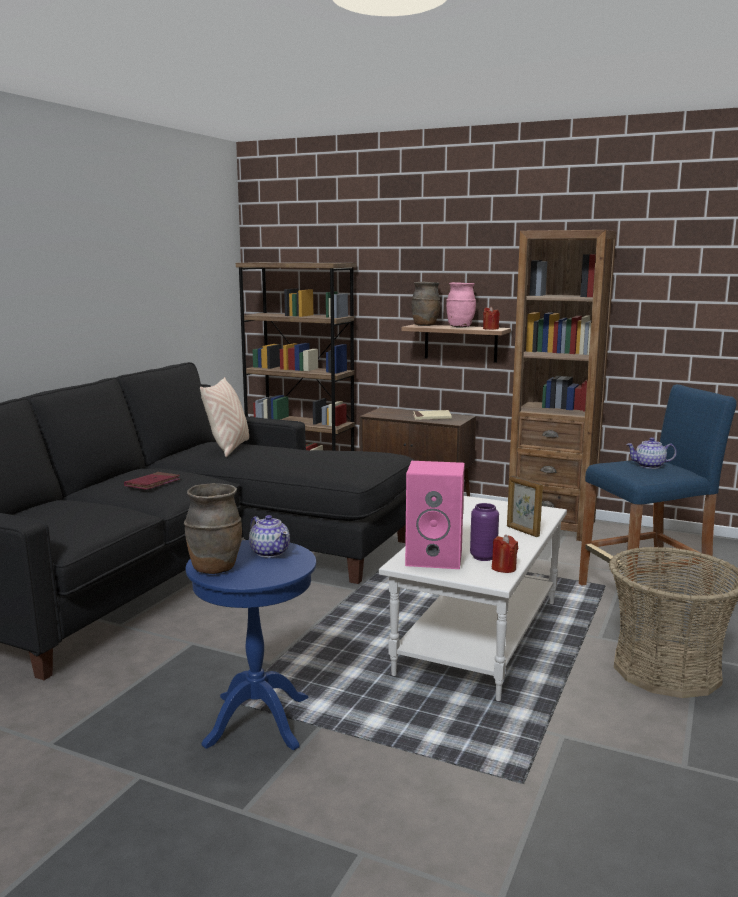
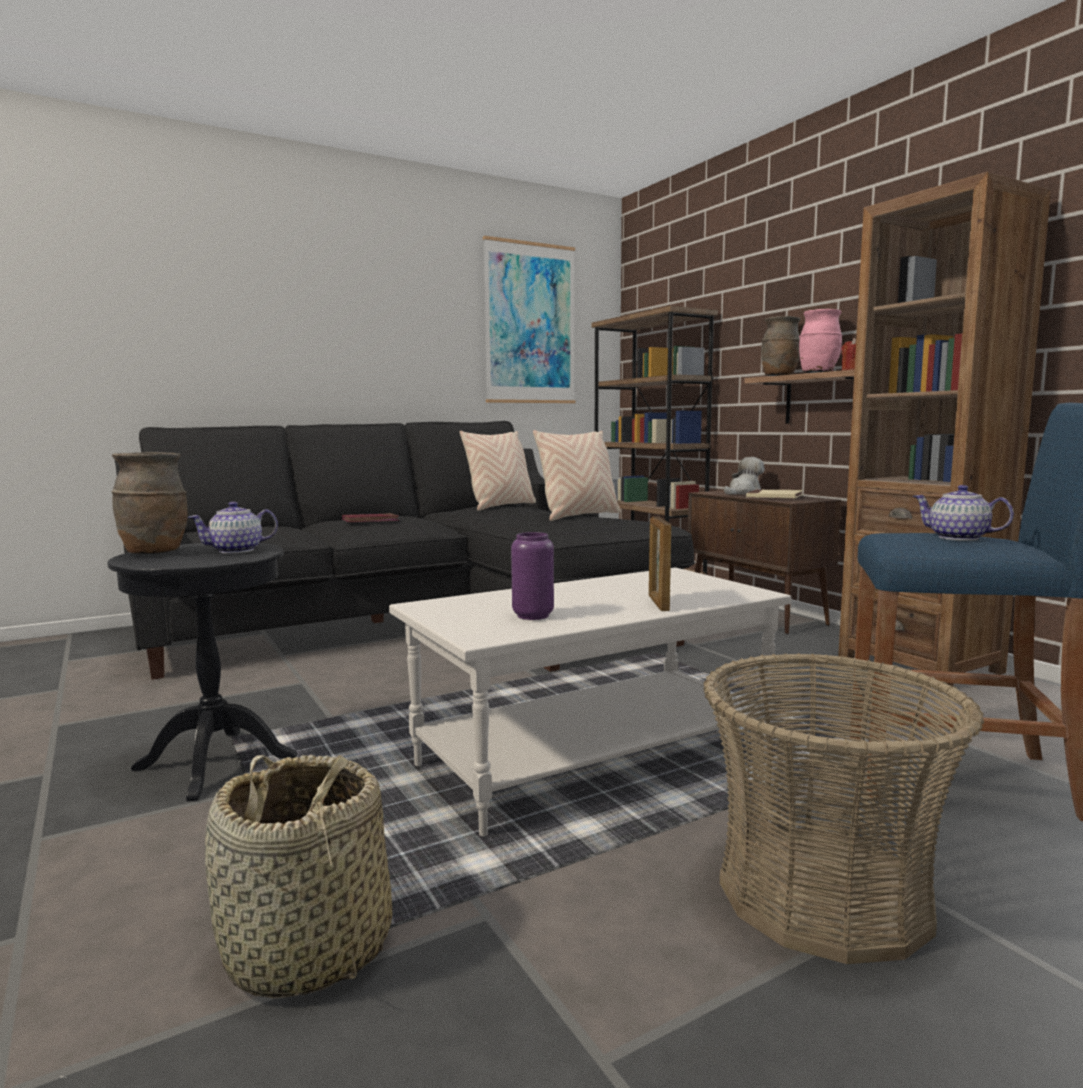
camera: 35 degrees right, 5 degrees down
(182, 264) = (530, 324): none -> picture
(257, 721) = (216, 763): blue side table -> black side table
(270, 552) = (237, 550): teapot -> teapot turned 60 degrees clockwise
(326, 454) = (579, 516): none -> beige pillow
(400, 413) = (743, 493): none -> plush toy
(435, 558) = (474, 607): pink speaker -> none
(503, 568) = (526, 629): red candle -> none
(515, 785) = (308, 950): none -> basket

